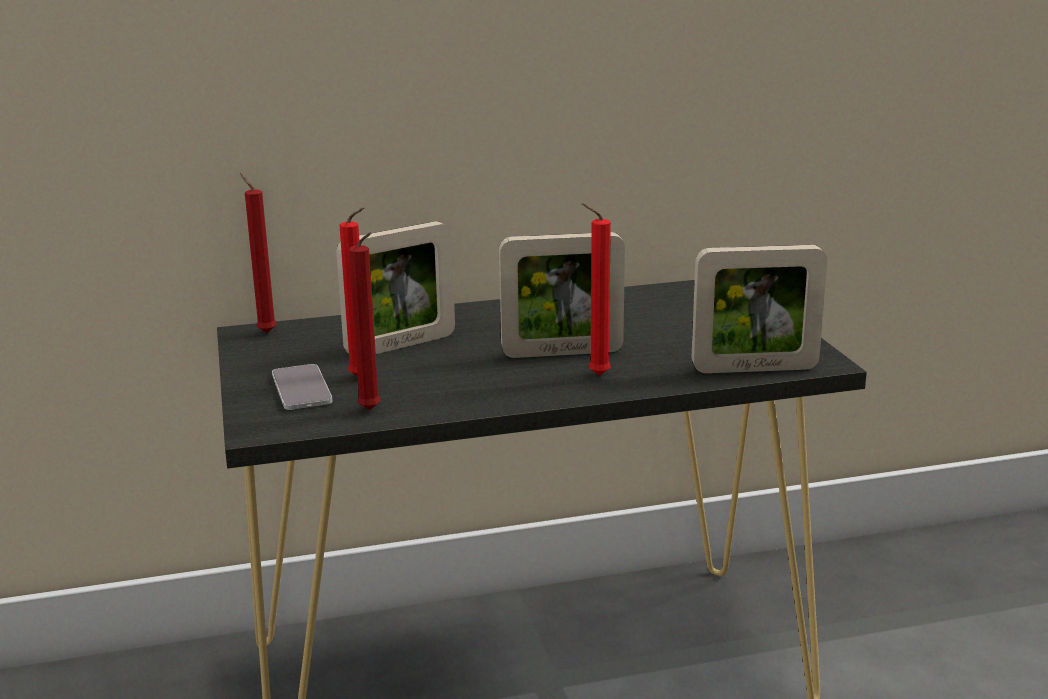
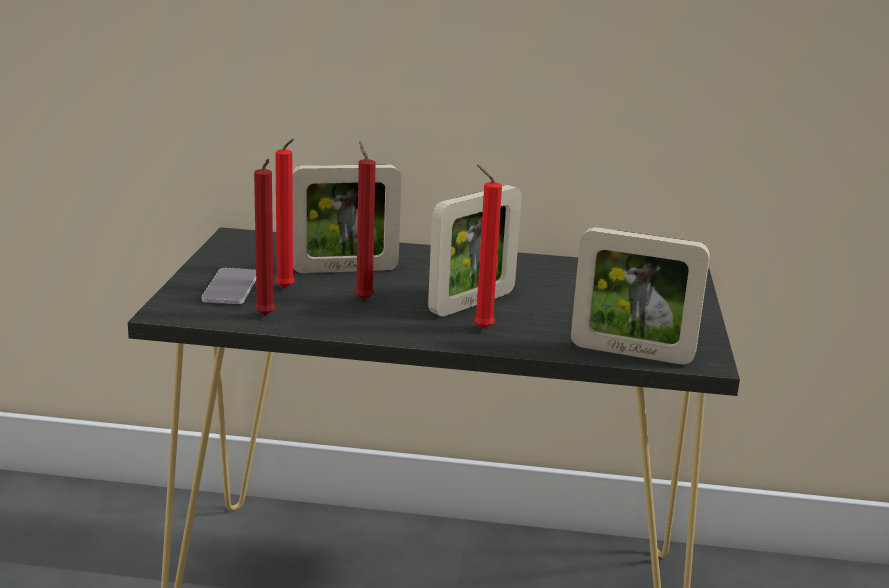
camera: 20 degrees right, 0 degrees up
(265, 332) = (251, 238): red candle -> red candle (363, 299)
(562, 352) = (472, 303): picture frame -> picture frame turned 60 degrees counterclockwise

